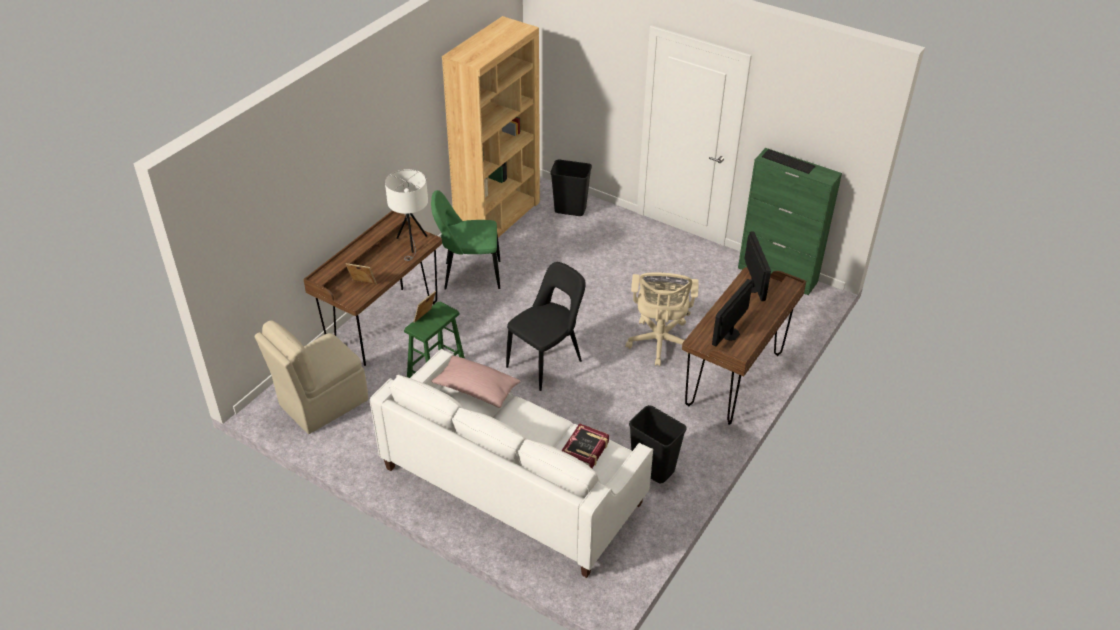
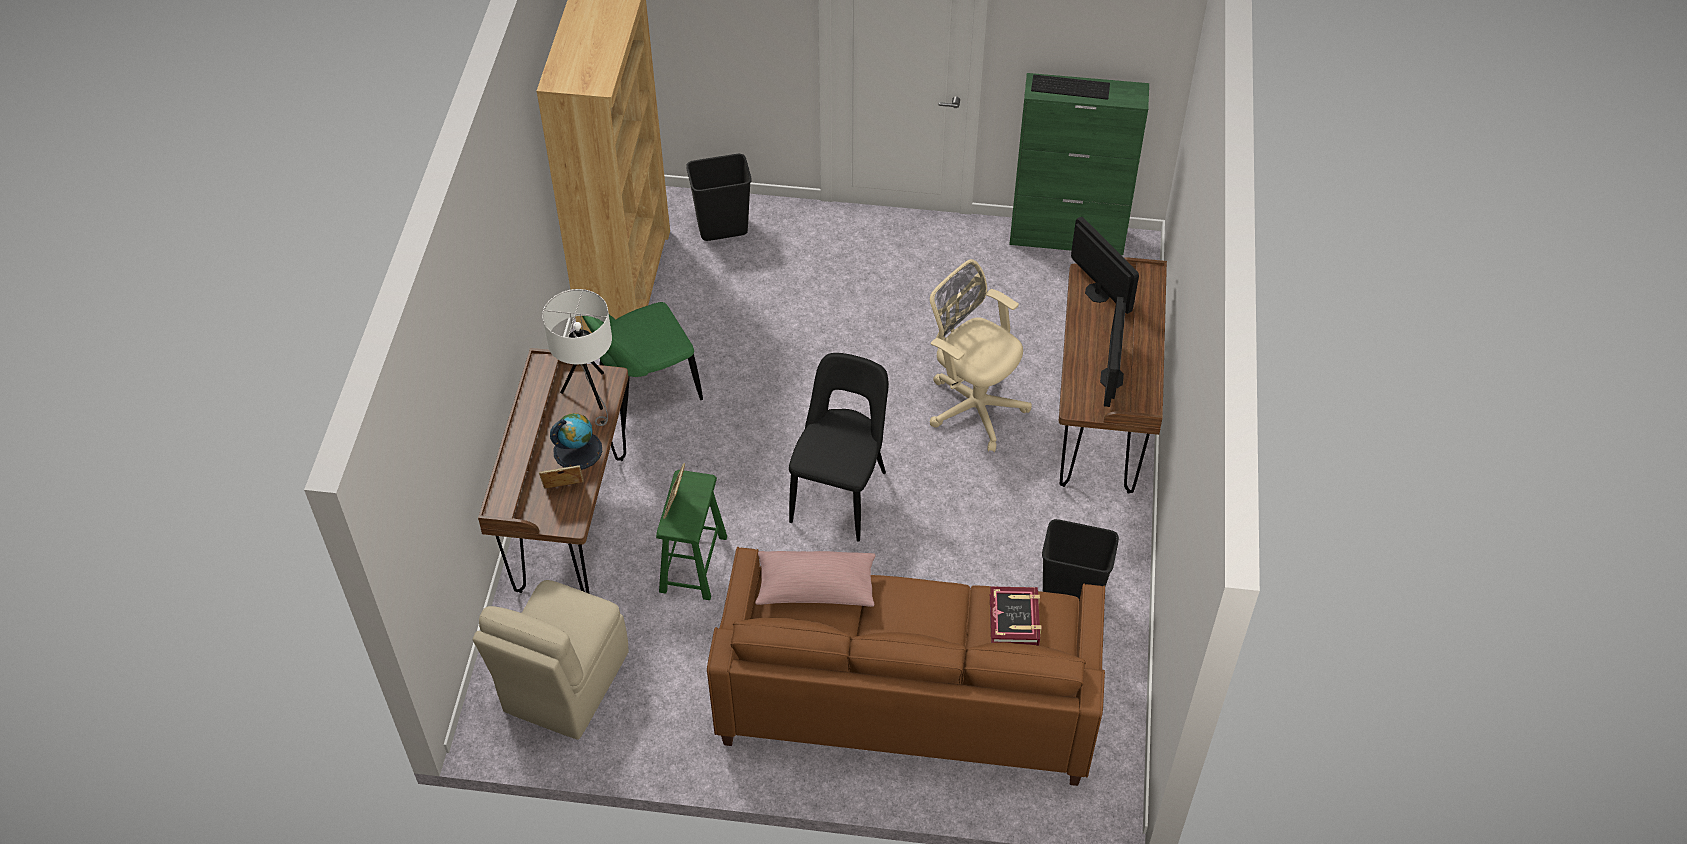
camera: 25 degrees left, 10 degrees up
(385, 268) = (577, 450): none -> globe
(512, 485) = (906, 697): white sofa -> brown sofa
(659, 344) = (973, 405): beige office chair -> beige office chair turned 150 degrees clockwise

